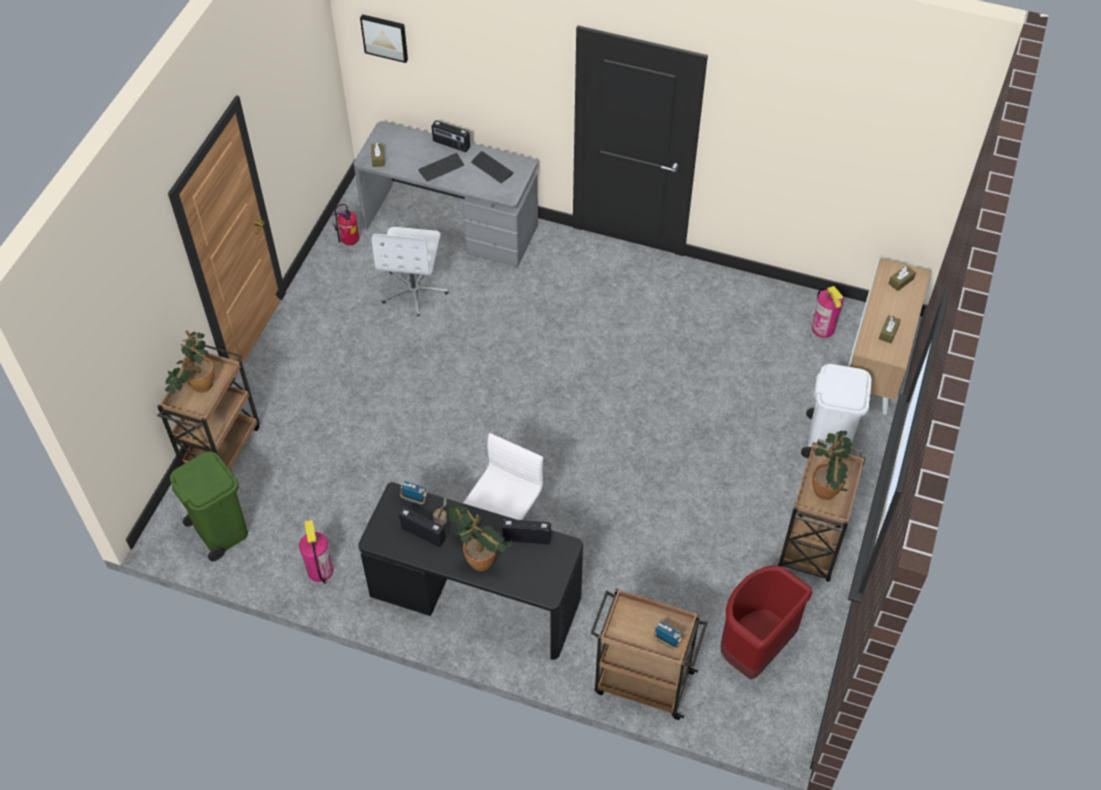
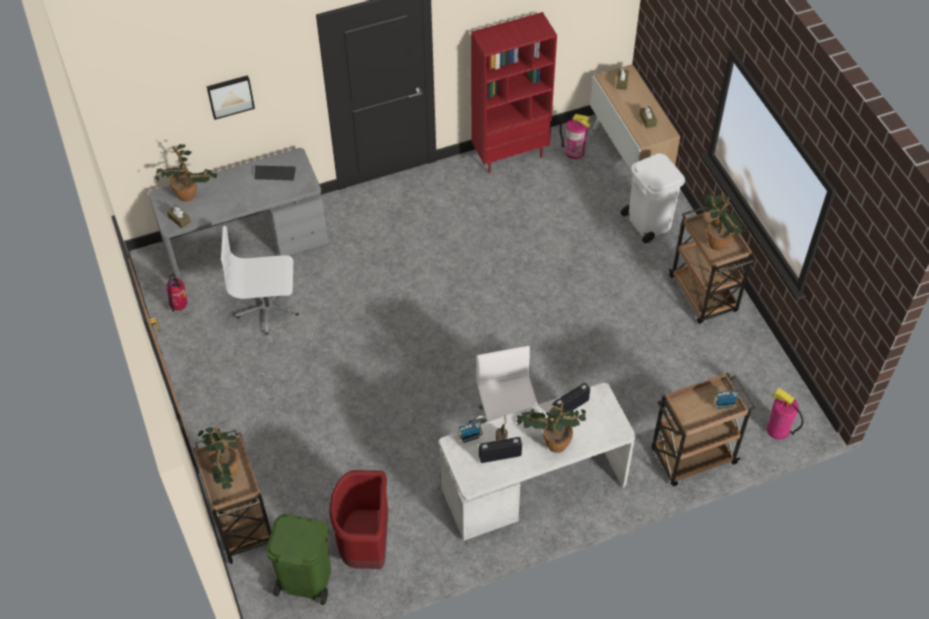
camera: 40 degrees left, 0 degrees up
(320, 570) = (408, 550): fire extinguisher -> fire extinguisher (777, 429)
(385, 37) = (140, 113): picture -> picture (230, 96)
(406, 145) = (191, 196): none -> potted plant
(414, 290) = (268, 309): white office chair -> white office chair turned 120 degrees clockwise
(441, 168) = (236, 196): keyboard -> none
(451, 144) = (225, 175): radio -> none
(475, 598) = (534, 486): black desk -> white desk
(754, 648) = (734, 384): red trash can -> red trash can (365, 544)
(758, 292) = (510, 154): none -> red bookcase

